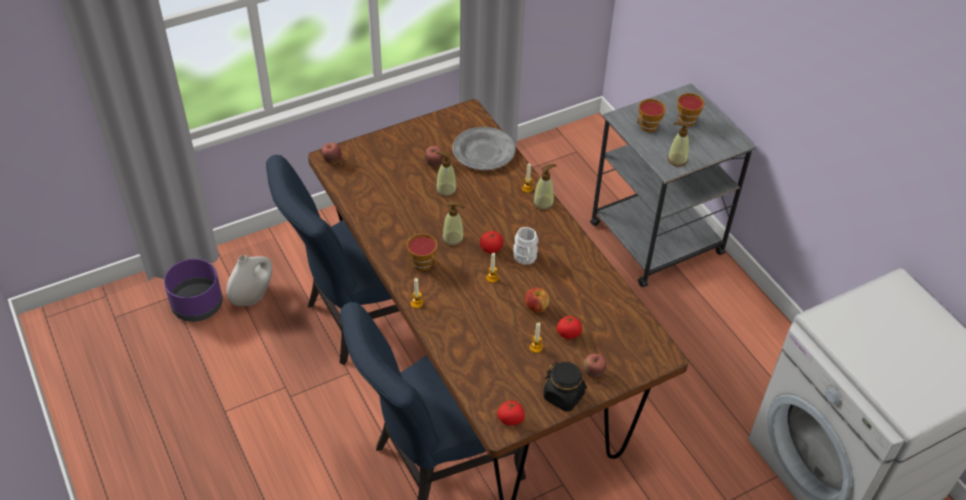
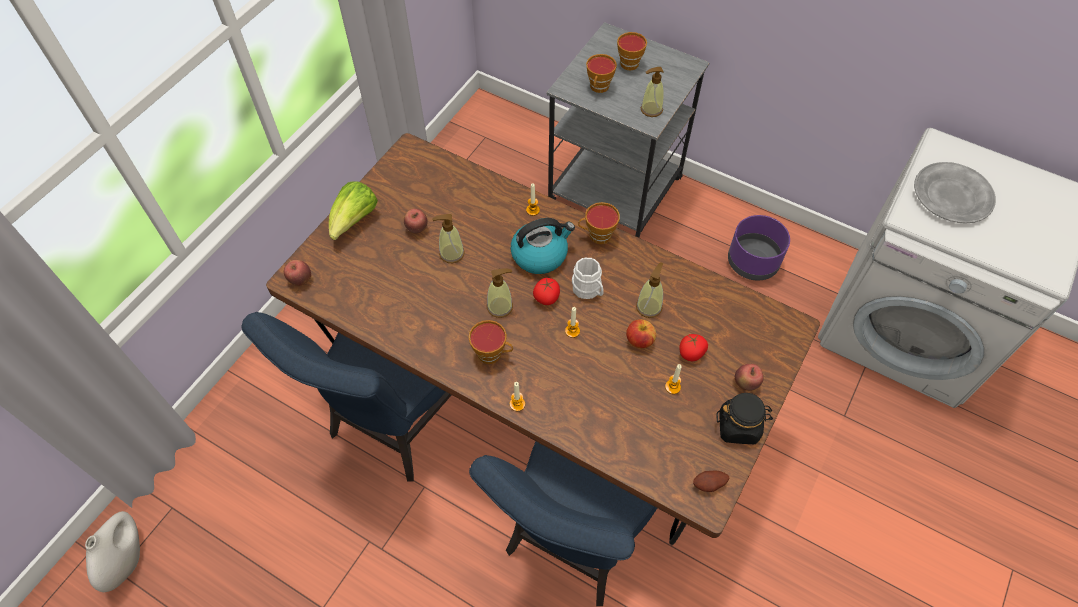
camera: 30 degrees left, 10 degrees up
(197, 304) = (206, 502): purple planter -> purple planter (752, 261)
(253, 296) = (263, 457): white vase -> white vase (127, 559)
(395, 140) = (354, 221): none -> lettuce
(483, 152) = (458, 190): grey plate -> grey plate (952, 196)
(509, 219) = (540, 254): none -> kettle
(511, 419) = (709, 485): tomato -> potato
(543, 203) = (561, 219): soap dispenser -> soap dispenser (649, 307)
(561, 226) = (597, 236): none -> cup

